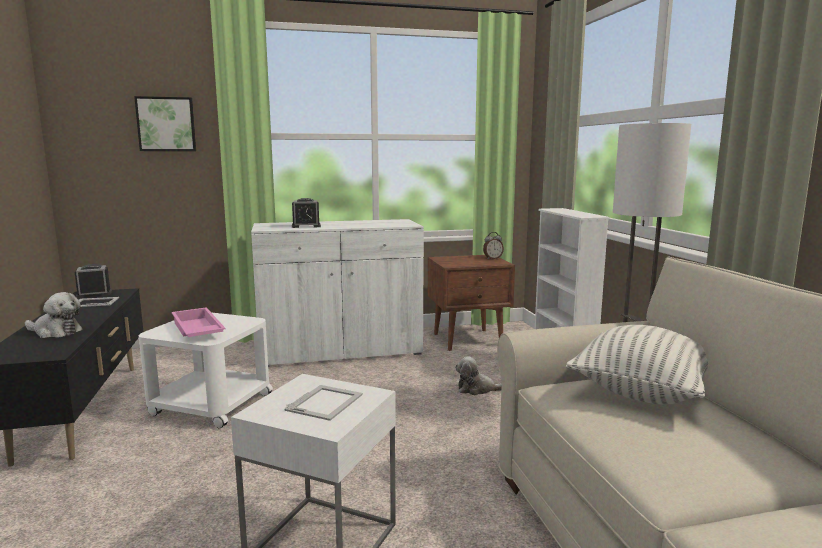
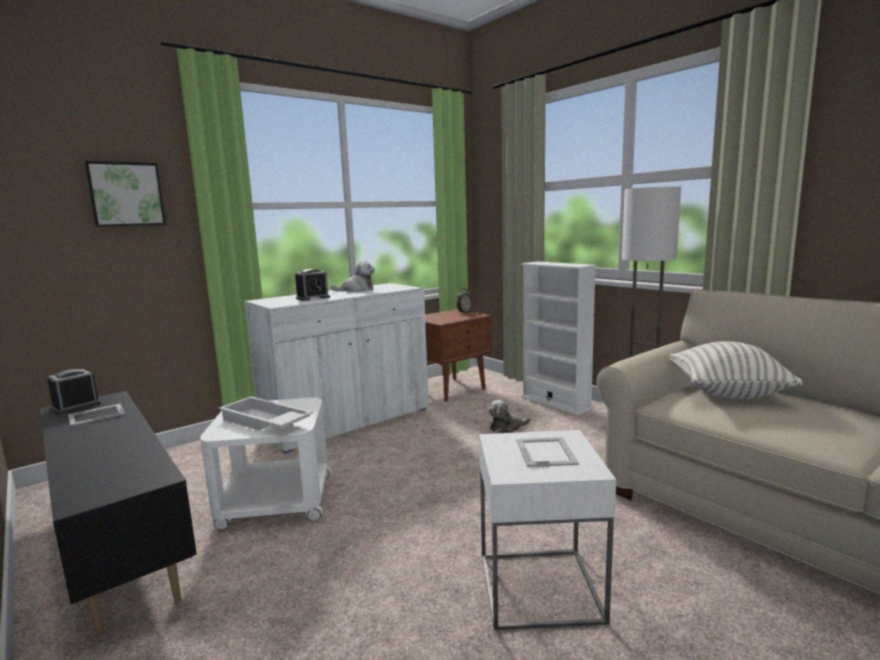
camera: 25 degrees left, 0 degrees up
(55, 332) = (109, 455): plush toy -> plush toy (356, 290)
(196, 330) = (264, 422): pink tray -> white tray

